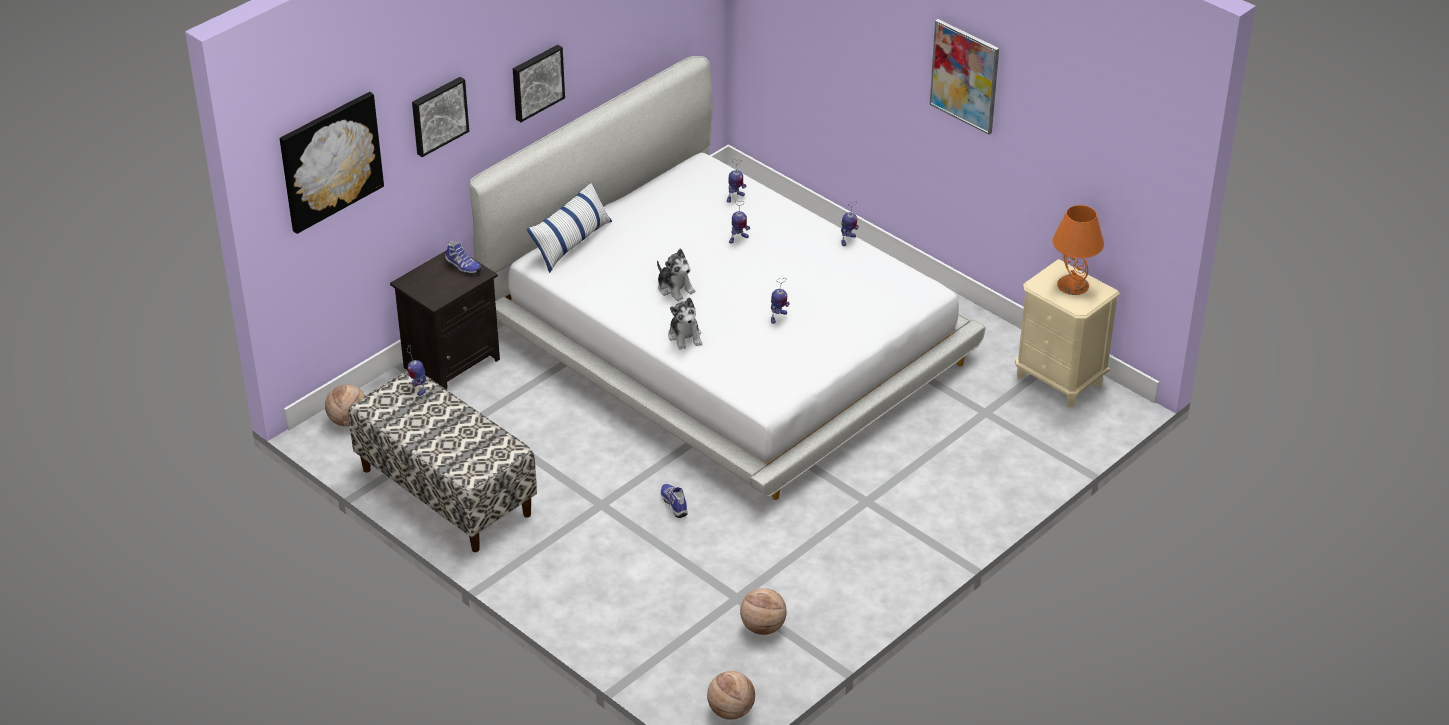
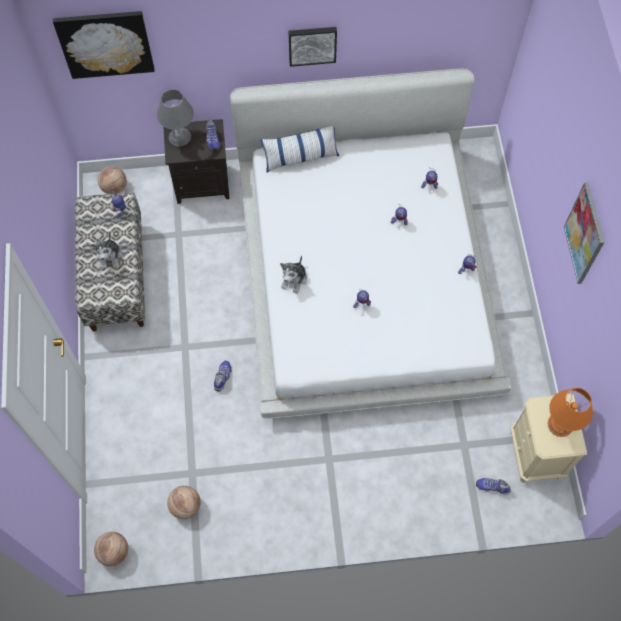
camera: 40 degrees right, 25 degrees up
(422, 283) = (179, 136): none -> grey table lamp
(438, 115) = (212, 41): picture -> none
(675, 288) = (324, 236): plush toy -> plush toy (110, 257)
(1049, 426) = (492, 486): none -> shoe

